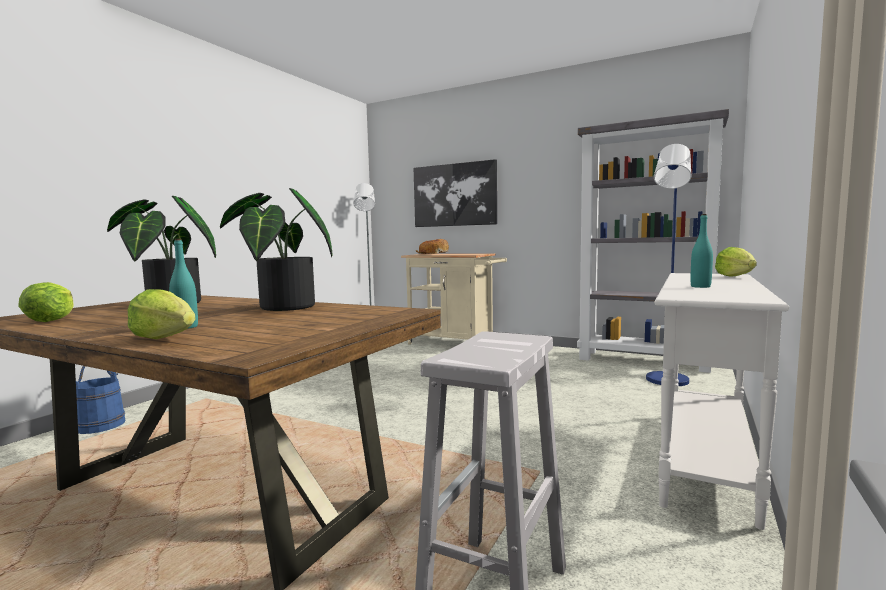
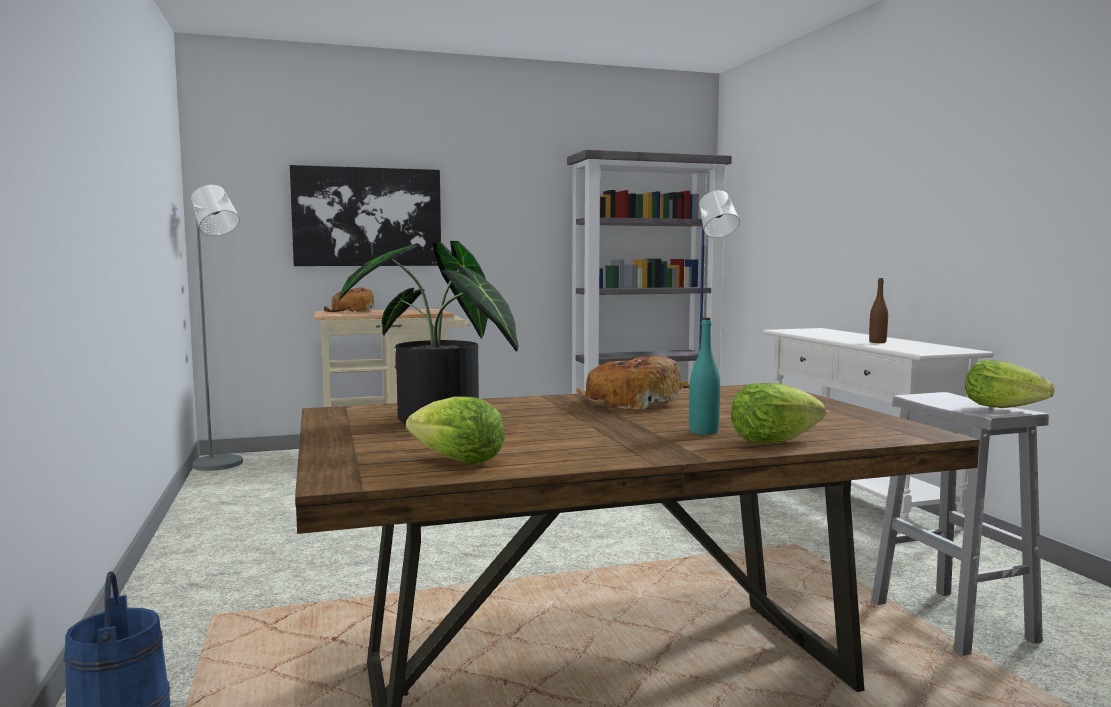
camera: 45 degrees left, 0 degrees up
(282, 308) = (631, 402): potted plant -> bread
(700, 286) = (877, 342): turquoise bottle -> brown bottle
(735, 277) = (836, 331): lettuce -> lettuce (1002, 407)

